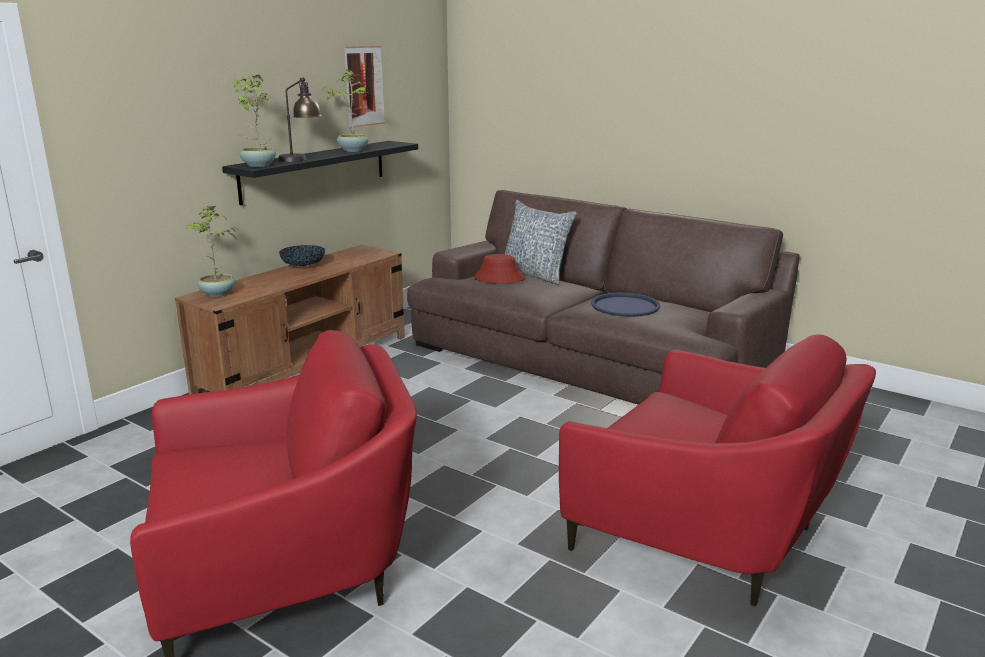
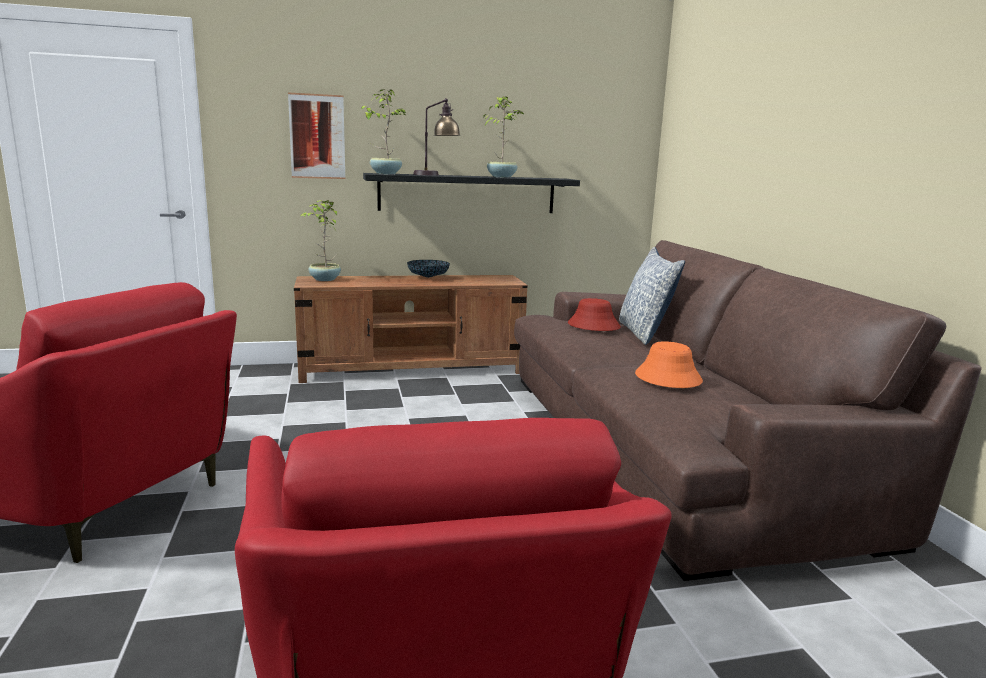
camera: 40 degrees right, 5 degrees down
(364, 86) = (540, 120): picture -> picture (317, 136)
(625, 306) = (667, 378): blue tray -> orange hat

